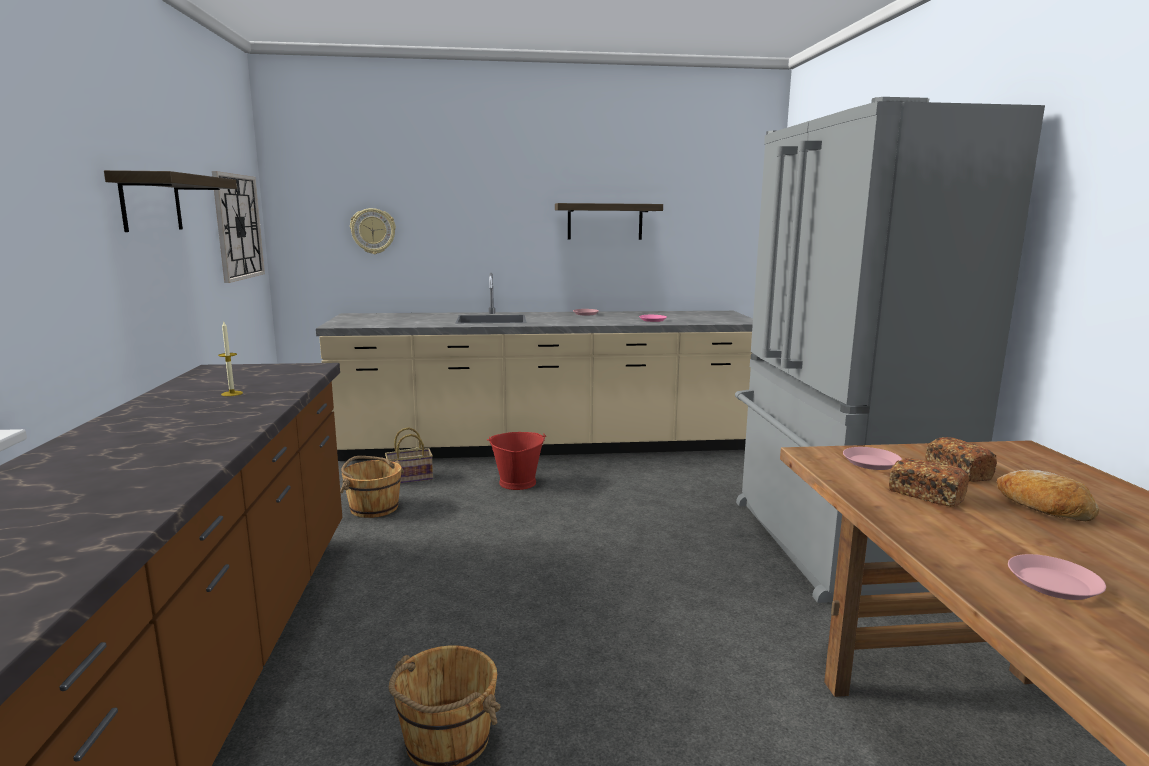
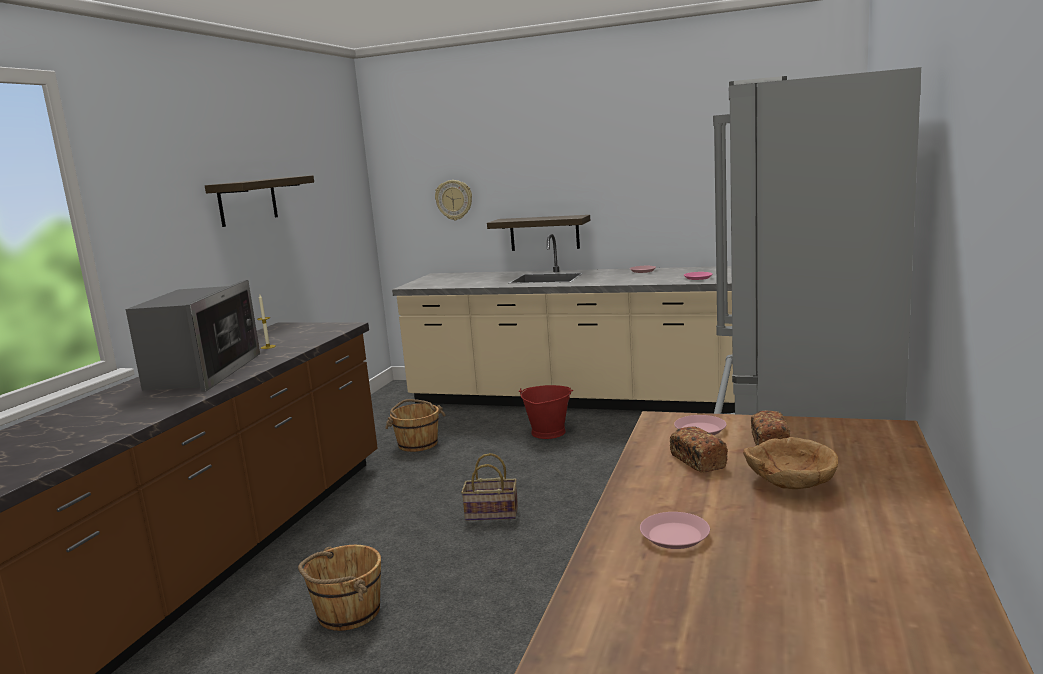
camera: 25 degrees right, 0 degrees up
(168, 430) = (202, 373): none -> microwave
(238, 227) = (339, 206): wall clock -> none
(409, 478) = (461, 422): basket -> basket (490, 514)
(605, 221) = (664, 177): shelf -> shelf (544, 233)
(1043, 507) = (790, 481): bread -> brown bowl

